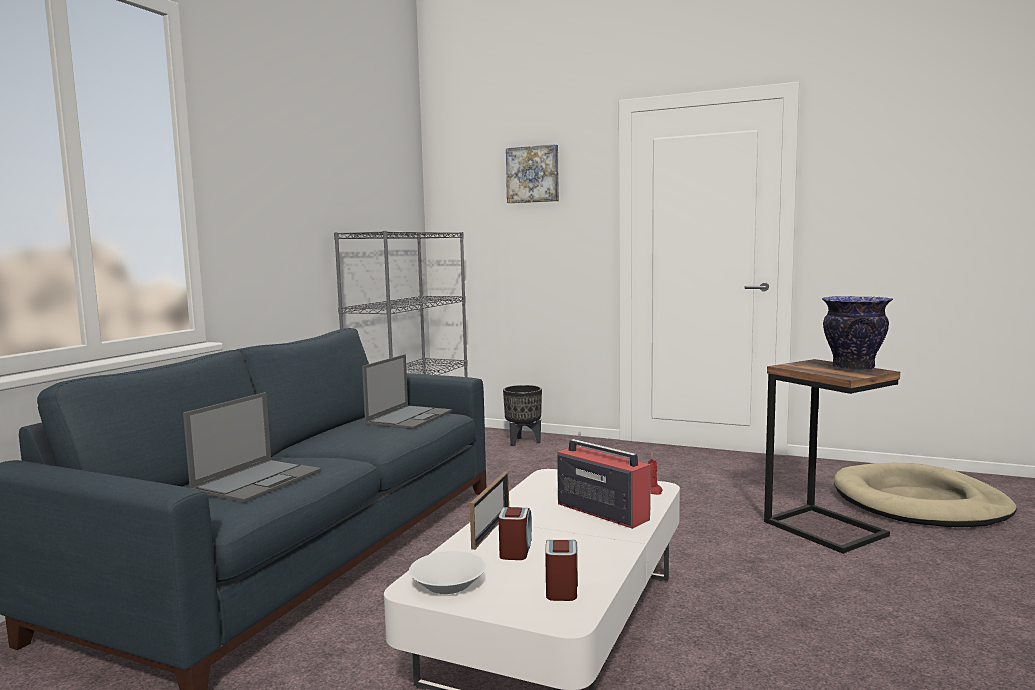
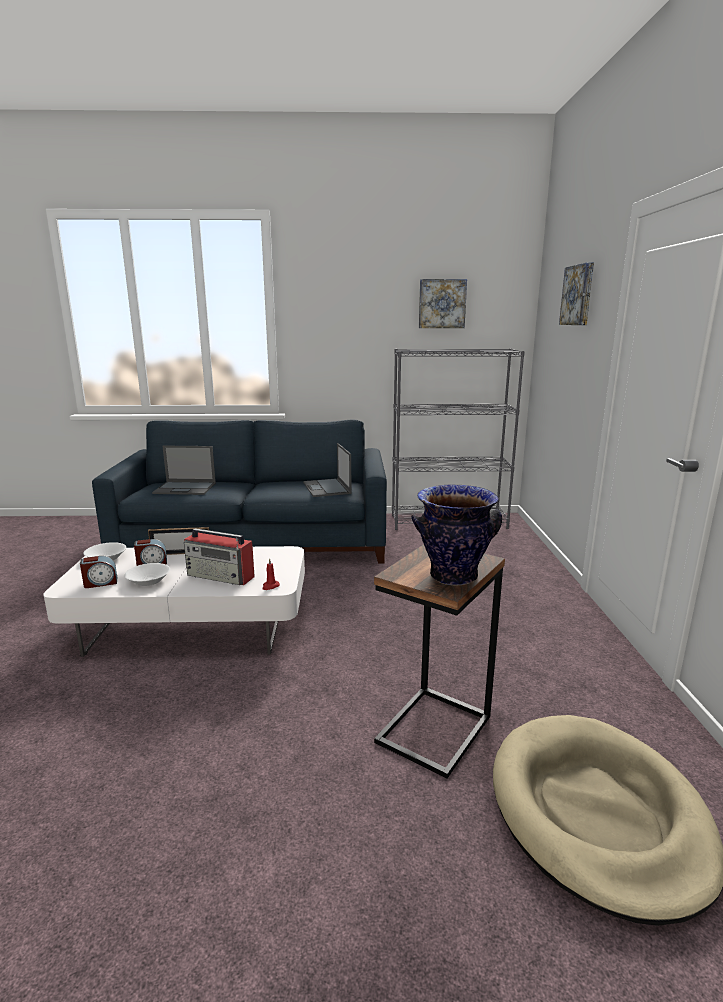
camera: 65 degrees right, 10 degrees up
(362, 178) = (442, 304): none -> picture
(409, 417) = (327, 488): laptop -> laptop turned 75 degrees clockwise
(523, 442) = (513, 551): black planter -> none
(582, 553) = (148, 581): none -> white bowl
(601, 511) = (221, 576): radio -> radio turned 90 degrees clockwise

